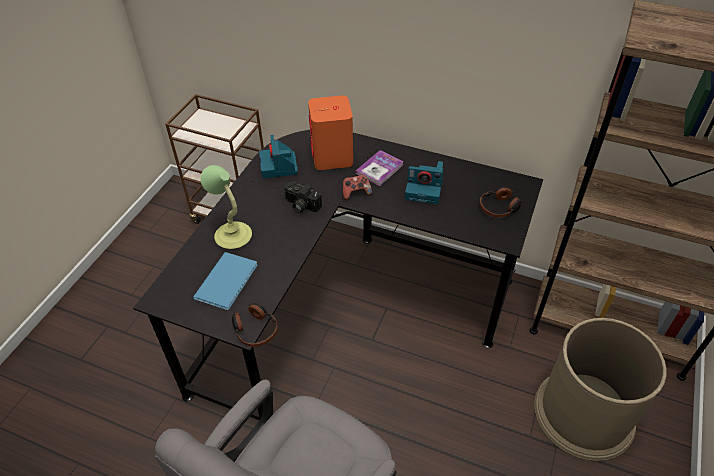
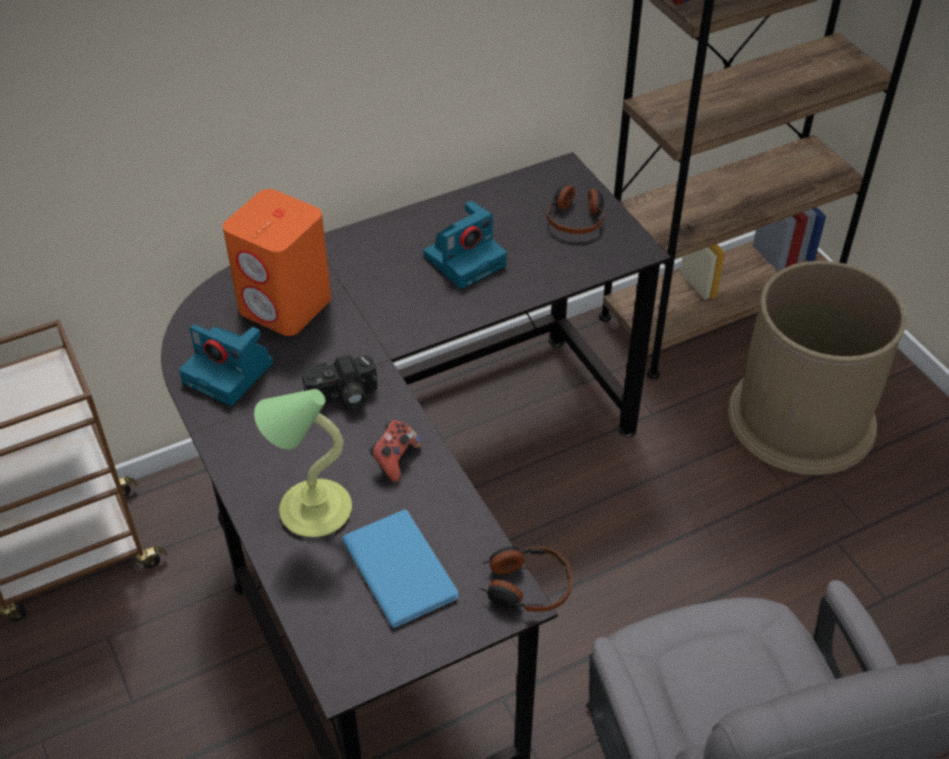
camera: 50 degrees left, 0 degrees up
(356, 193) = (390, 327): game controller -> game controller (395, 460)
(379, 169) = (372, 274): book -> none

